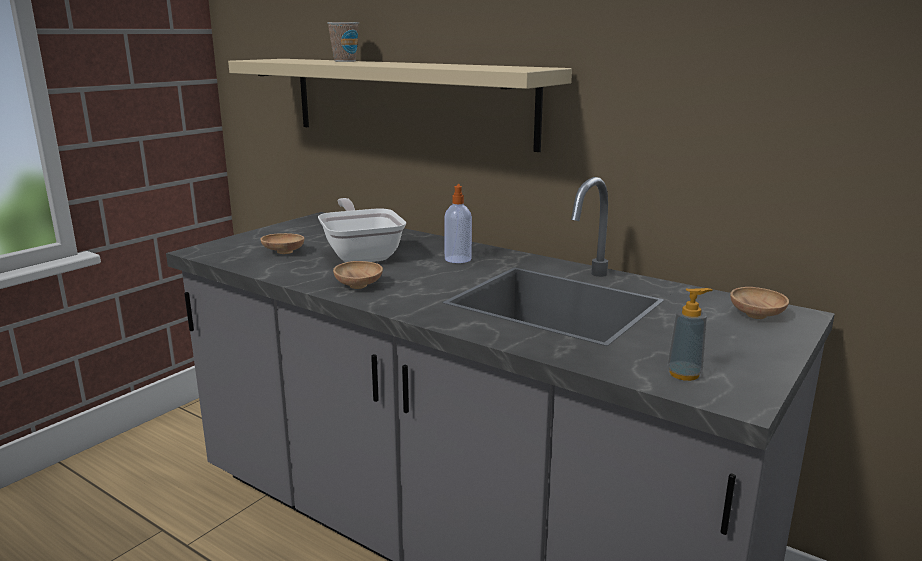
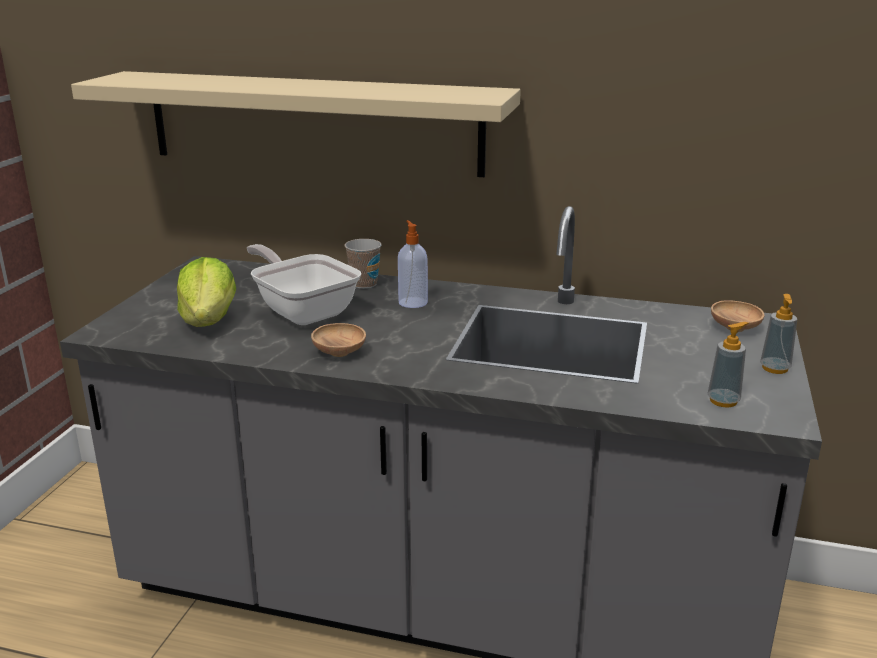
camera: 20 degrees left, 5 degrees up
(283, 252) = (209, 320): brown bowl -> lettuce
(345, 61) = (232, 80): cup -> cup (364, 284)
(770, 355) = (775, 368): none -> soap dispenser

